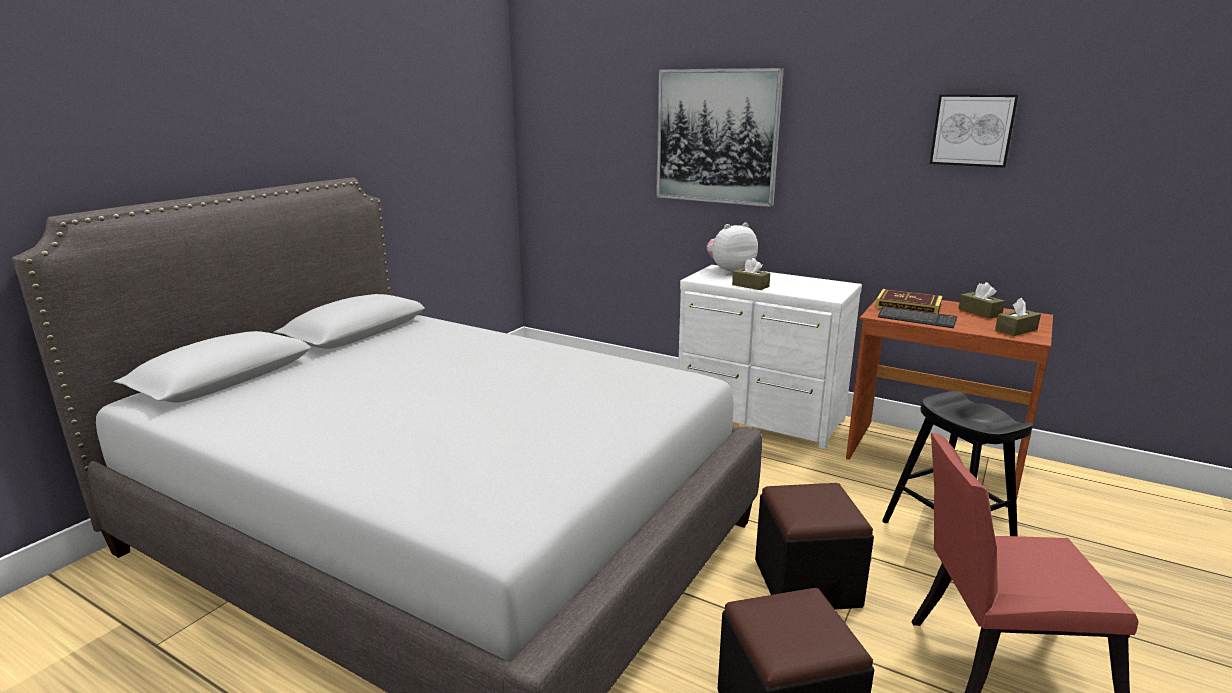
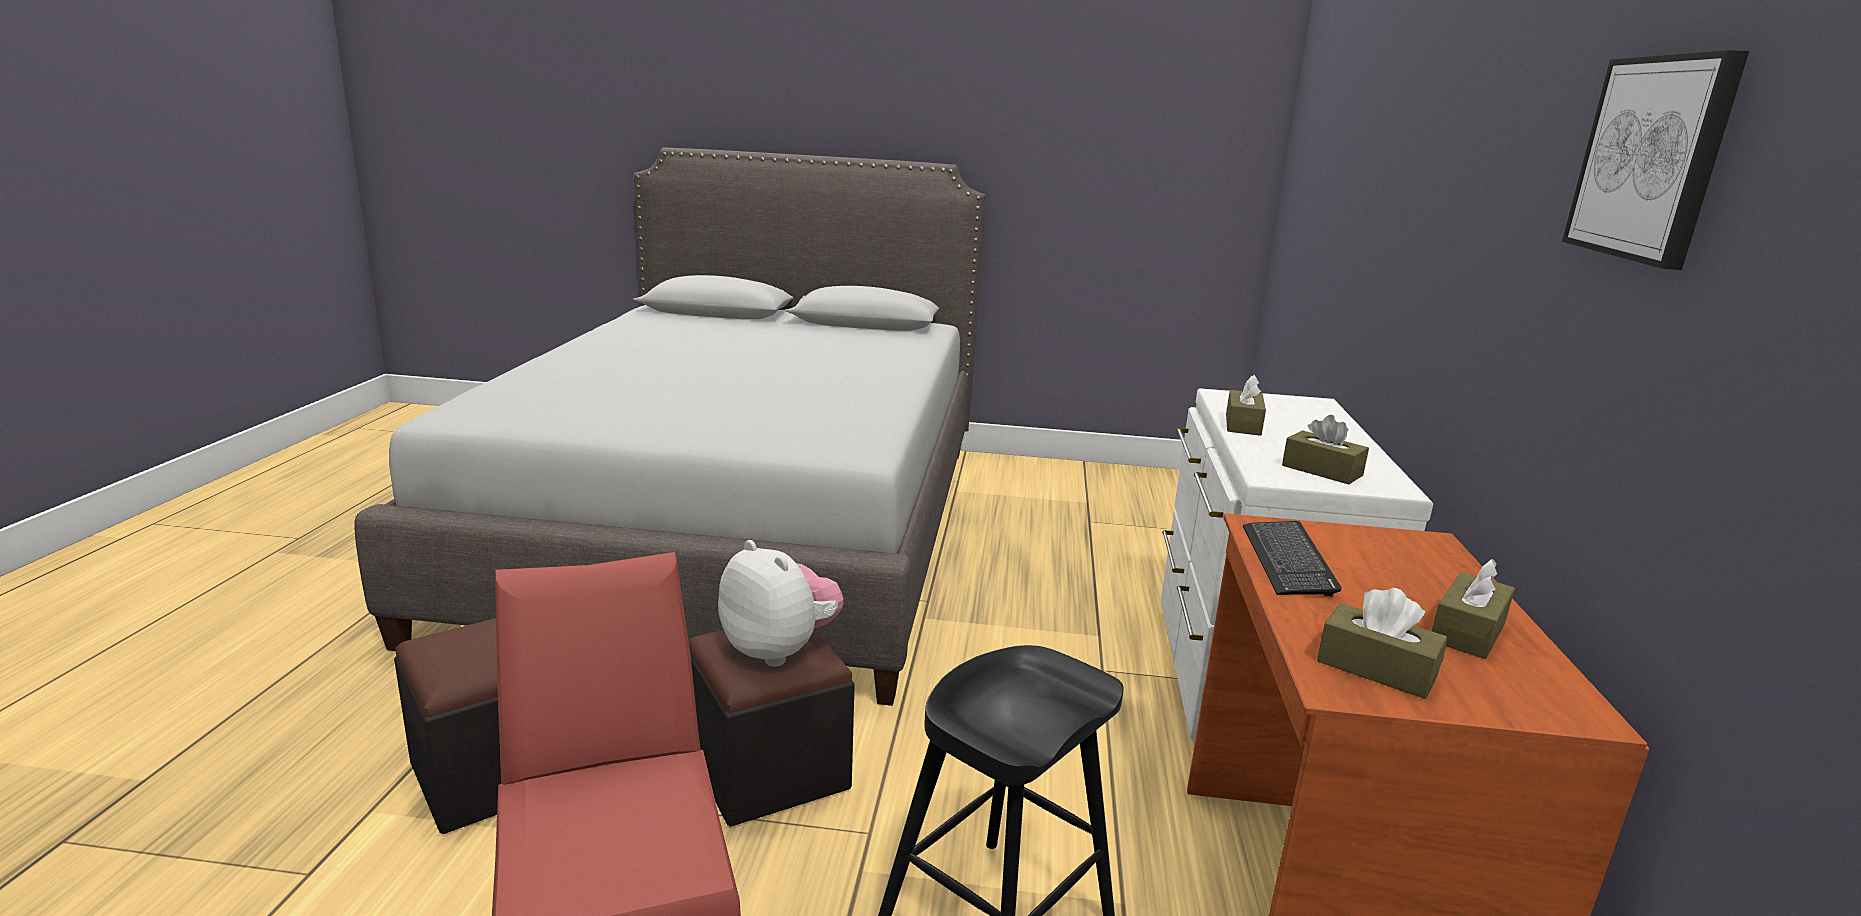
camera: 65 degrees right, 0 degrees up
(717, 137) = (1394, 162): picture -> none
(730, 272) = (1307, 410): plush toy -> plush toy (780, 650)
(822, 289) = (1322, 470): none -> brown tissue box
(908, 306) = (1375, 555): book -> none

